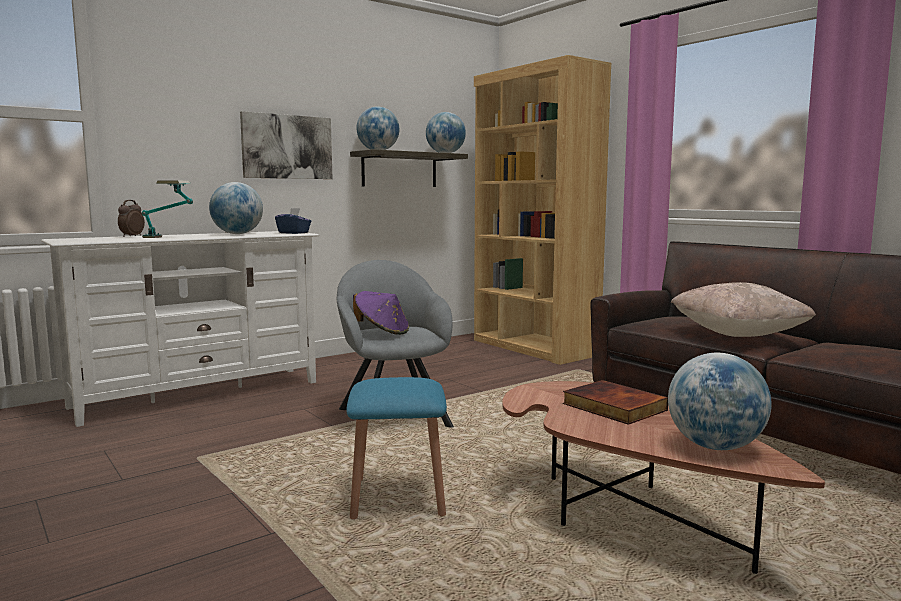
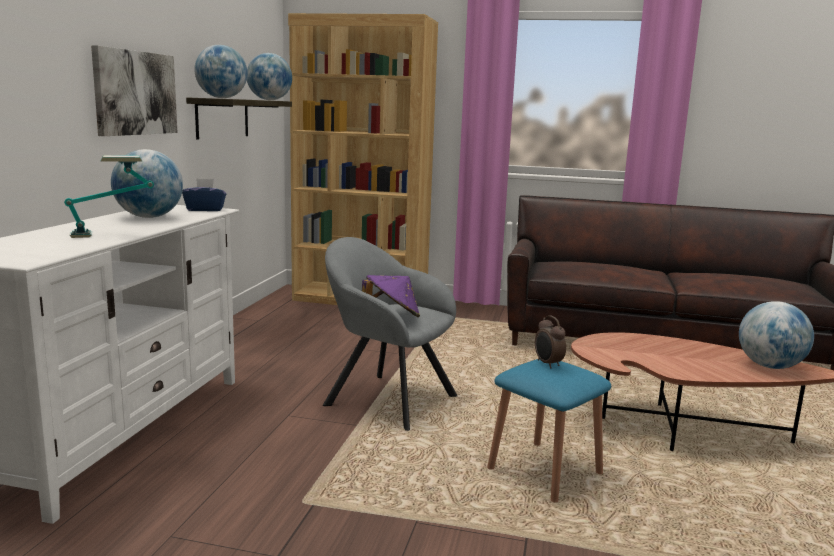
camera: 40 degrees left, 5 degrees up
(131, 236) = (33, 236): alarm clock -> alarm clock (547, 364)
(612, 407) = (663, 351): book -> none
(738, 334) = (633, 274): beige pillow -> none

